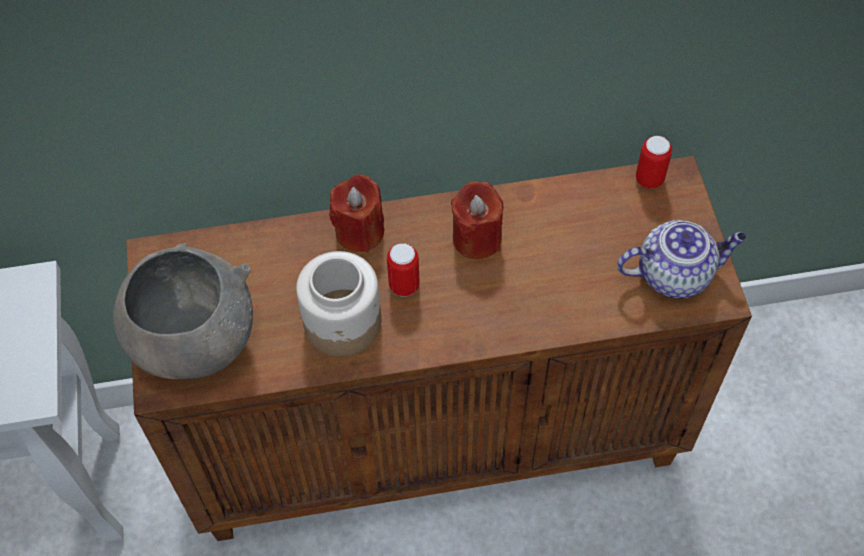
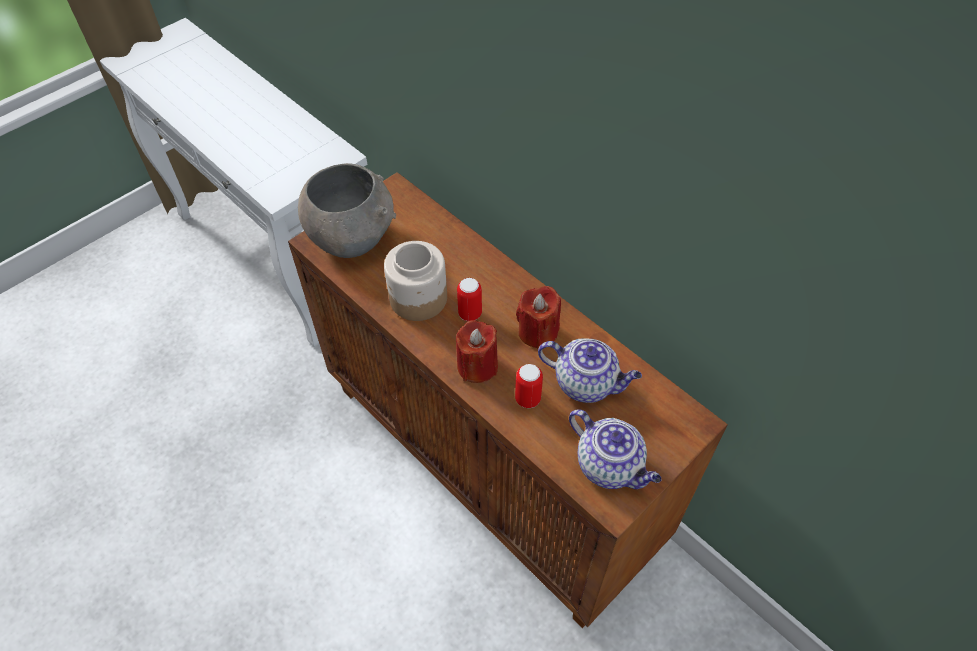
camera: 55 degrees right, 5 degrees down
(359, 231) = (491, 269): red candle -> red candle (477, 366)
(570, 235) = (586, 383): none -> teapot
(649, 179) = (678, 406): can -> can (527, 399)

